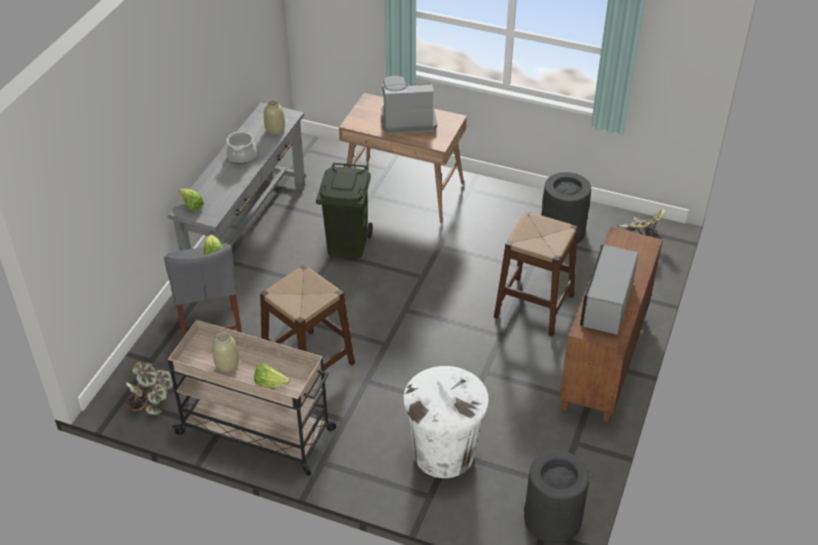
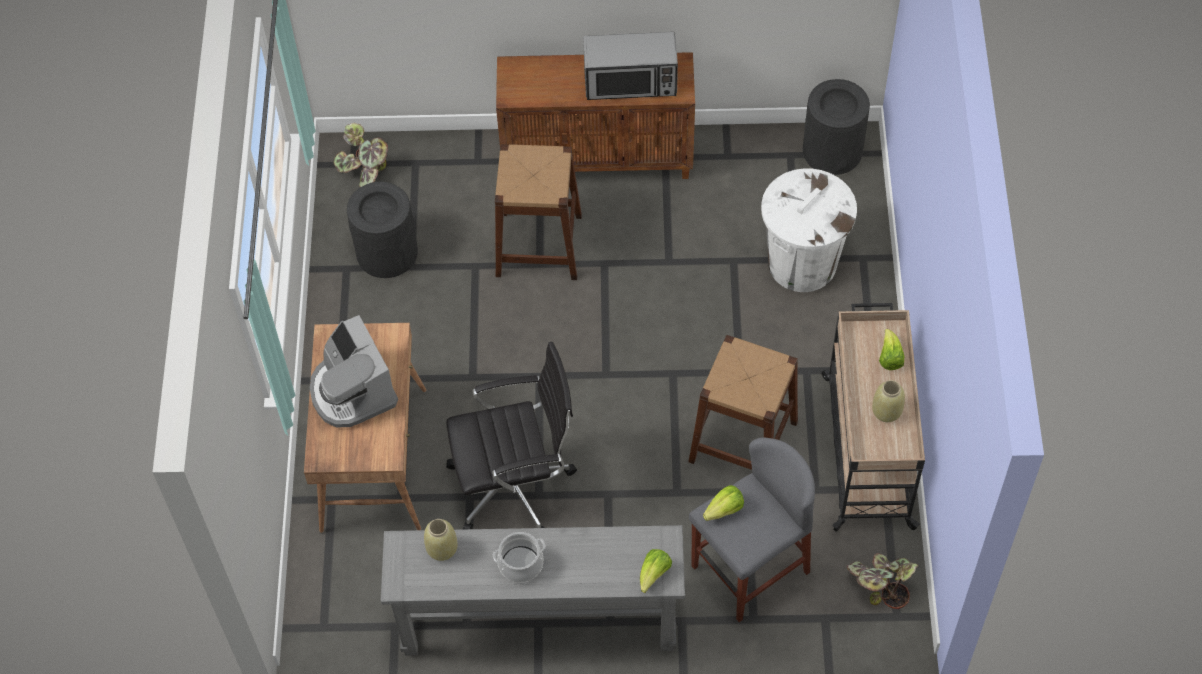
camera: 110 degrees left, 15 degrees up
(346, 245) = (515, 485): green trash can -> black office chair

